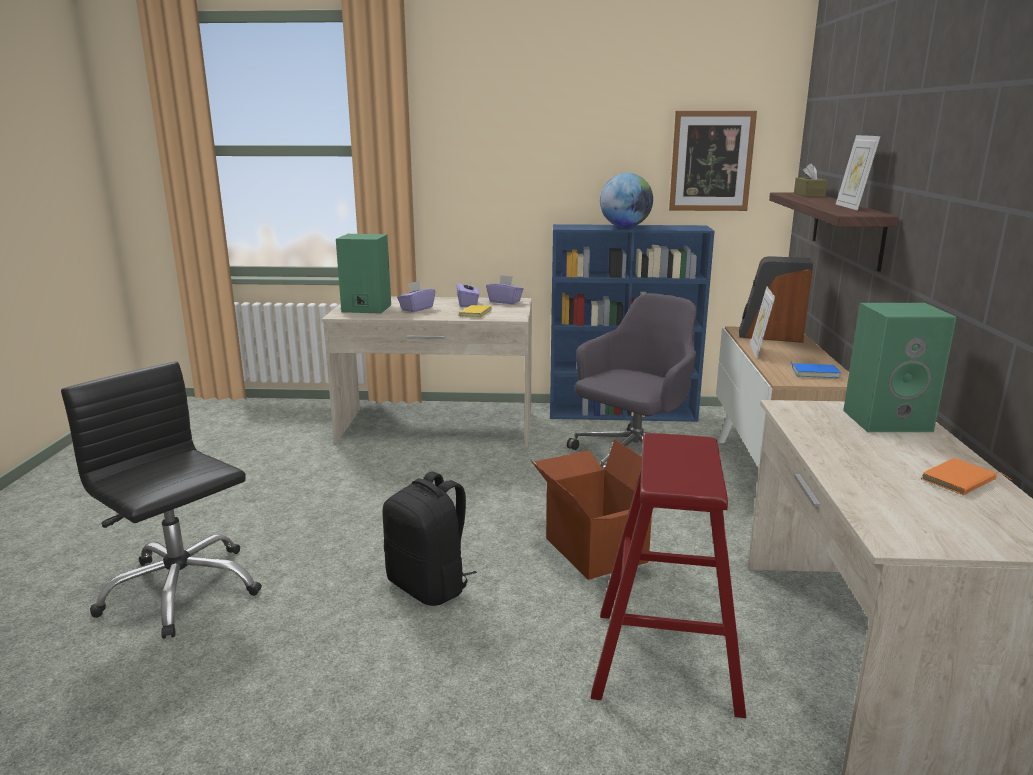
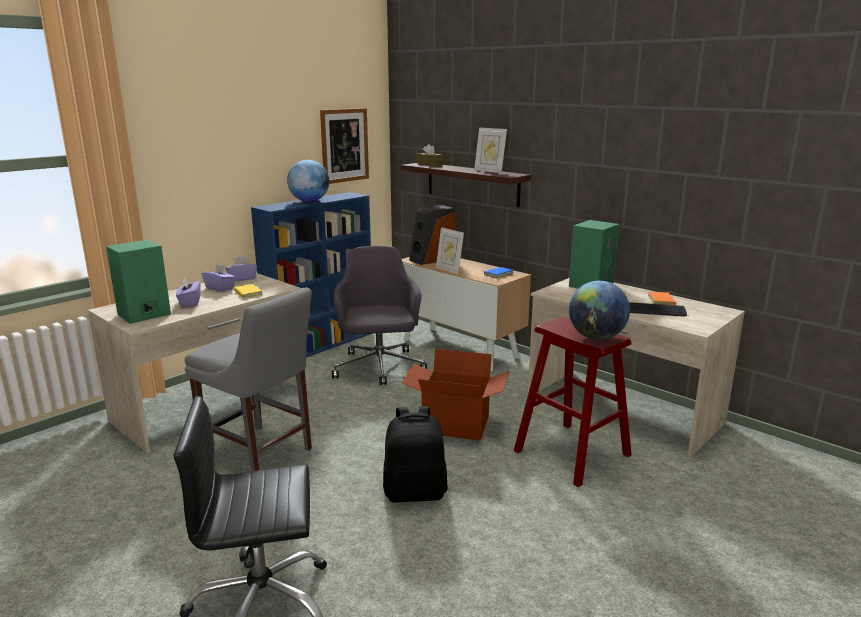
camera: 50 degrees left, 0 degrees up
(390, 483) = (261, 455): none -> grey chair
(676, 475) = (596, 337): none -> globe
(892, 486) = (653, 310): none -> keyboard

